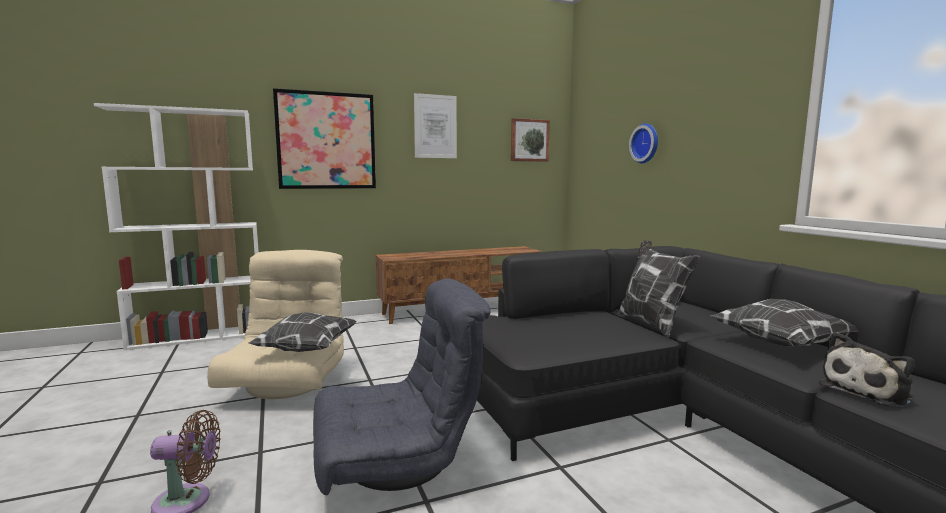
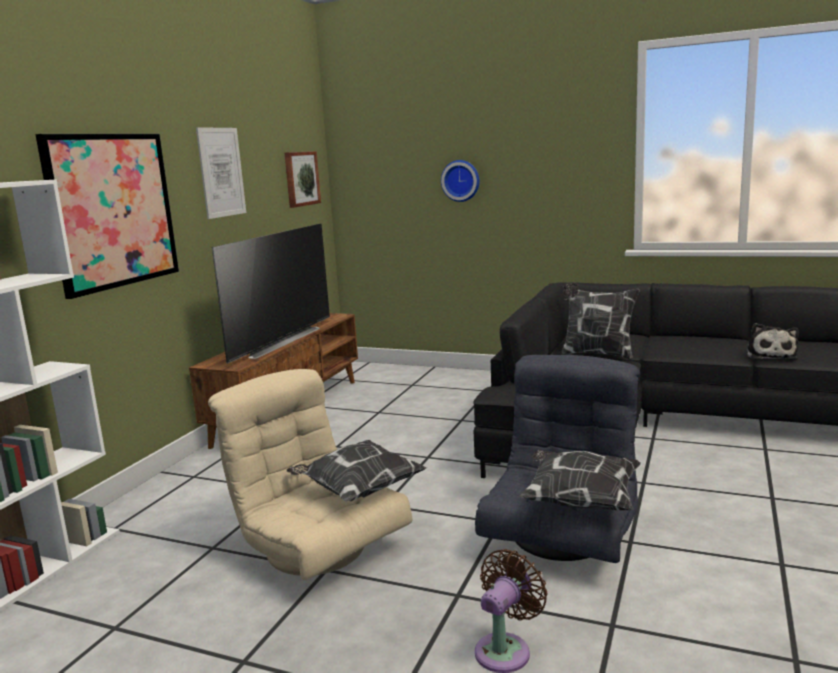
camera: 45 degrees left, 5 degrees up
(451, 254) = (278, 341): none -> television
(779, 344) = (688, 343): pillow -> pillow (579, 501)

